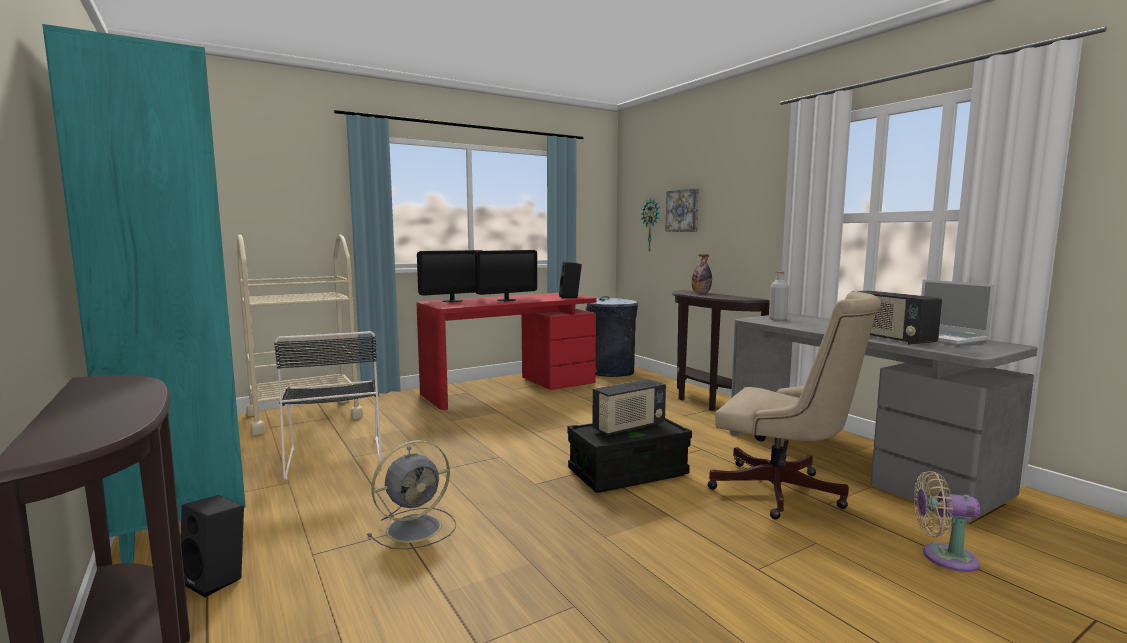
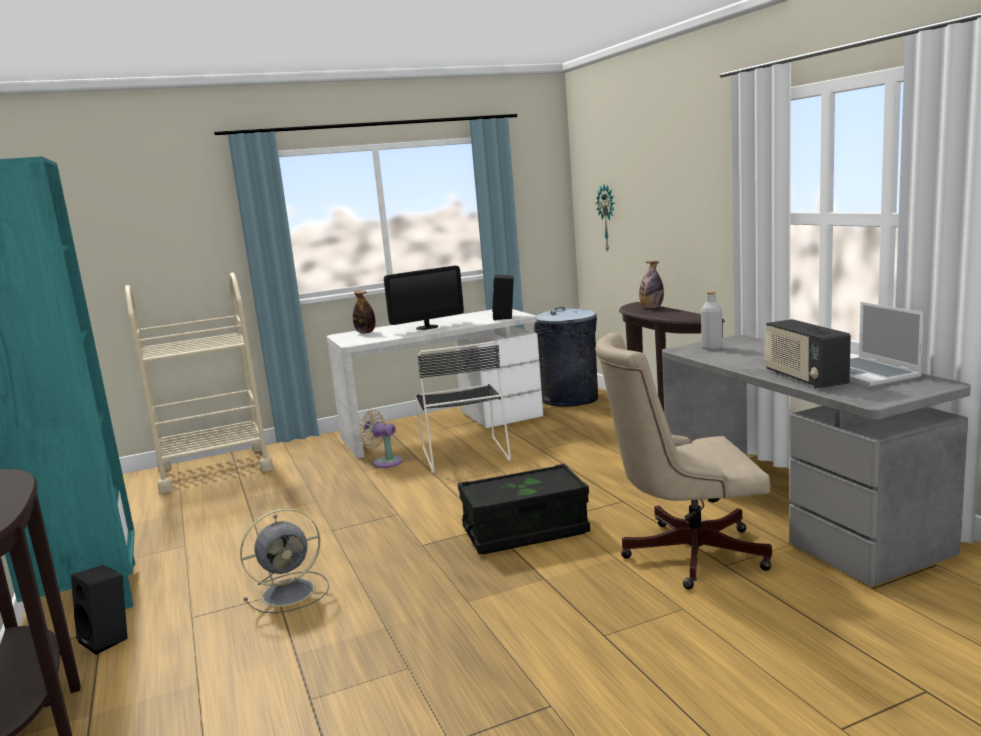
camera: 10 degrees right, 5 degrees up
(335, 456) = (234, 516): black chair -> black chair (464, 453)
(452, 301) = (365, 332): monitor -> bottle
(510, 388) = (442, 427): red desk -> white desk
(629, 427) = (522, 483): radio -> none
(683, 210) = (638, 201): picture -> none
(784, 493) = (684, 553): beige office chair -> beige office chair turned 135 degrees clockwise
(943, 557) = (812, 625): beige fan -> beige fan (384, 462)

